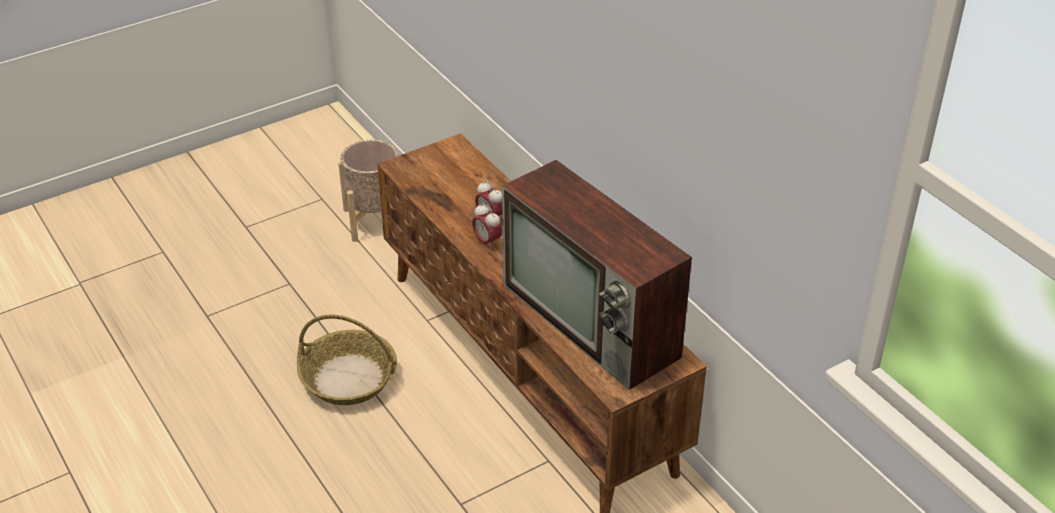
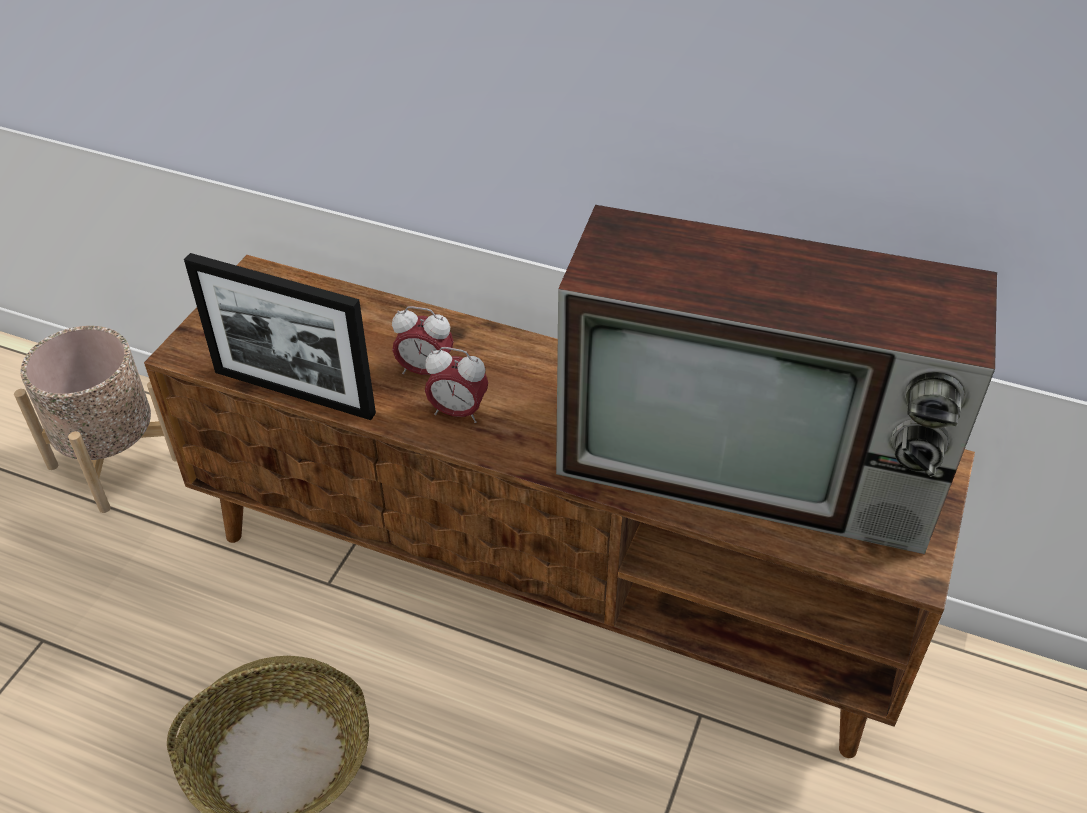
camera: 35 degrees left, 5 degrees up
(426, 203) = (294, 392): none -> picture frame

